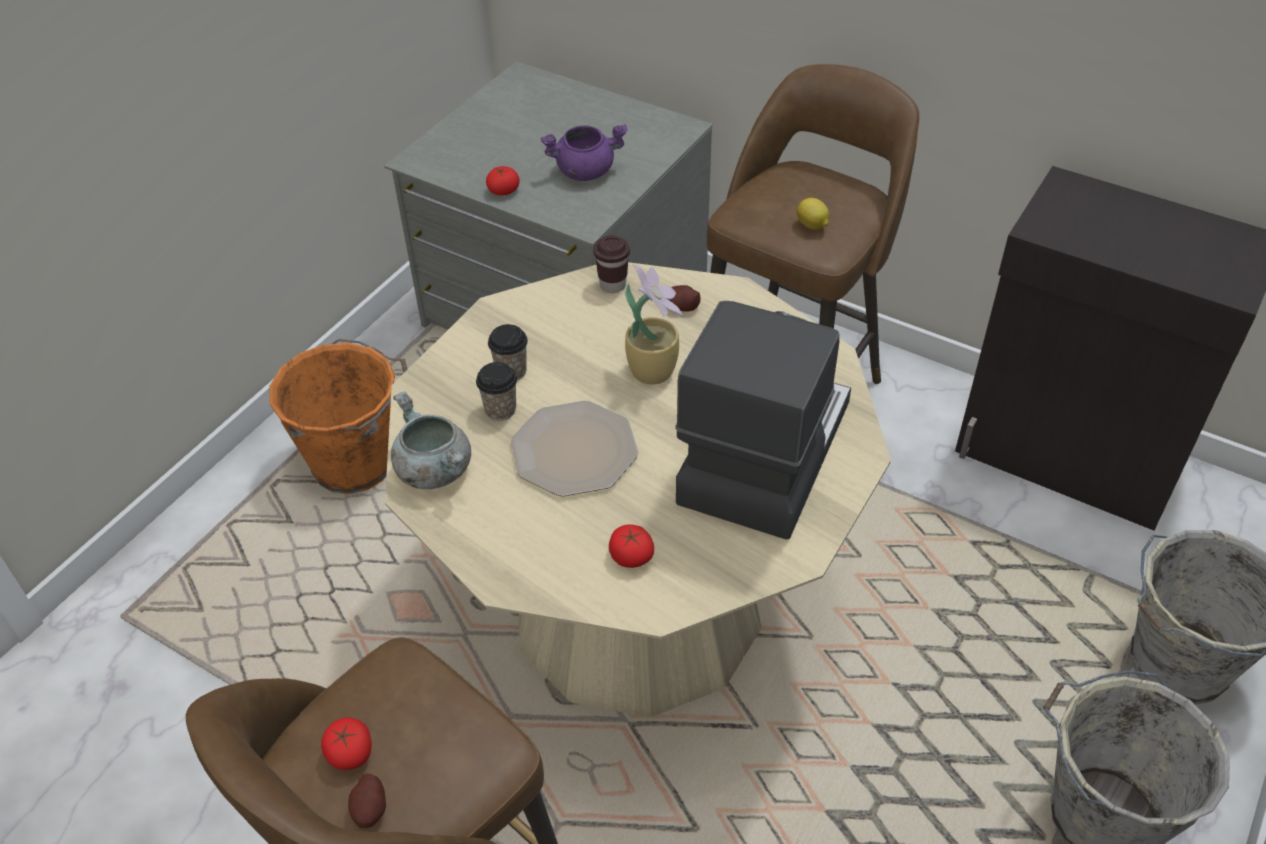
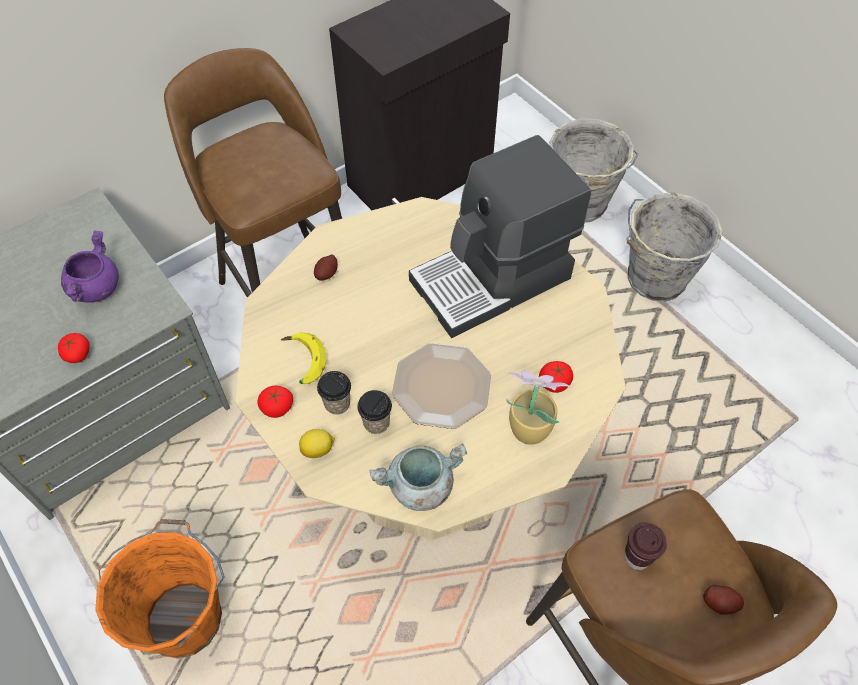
camera: 70 degrees left, 10 degrees up
(350, 753) = (671, 607): tomato -> tomato (277, 407)
(552, 327) = (302, 361): none -> banana
(613, 285) = (276, 307): brown cup -> brown cup (637, 557)
(653, 369) = (383, 313): potted plant -> potted plant (527, 428)
(761, 453) = (493, 280): coffee machine -> coffee machine turned 75 degrees counterclockwise
(812, 226) = (286, 170): lemon -> lemon (318, 449)

